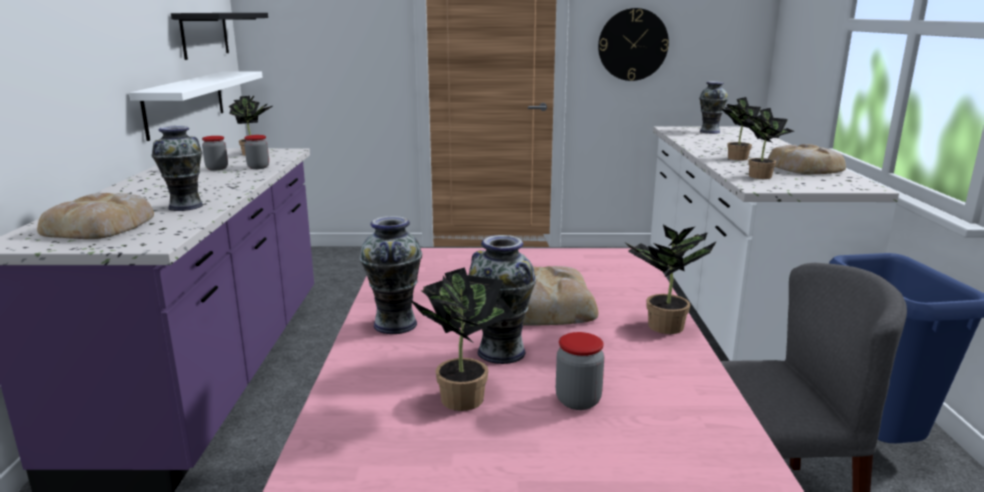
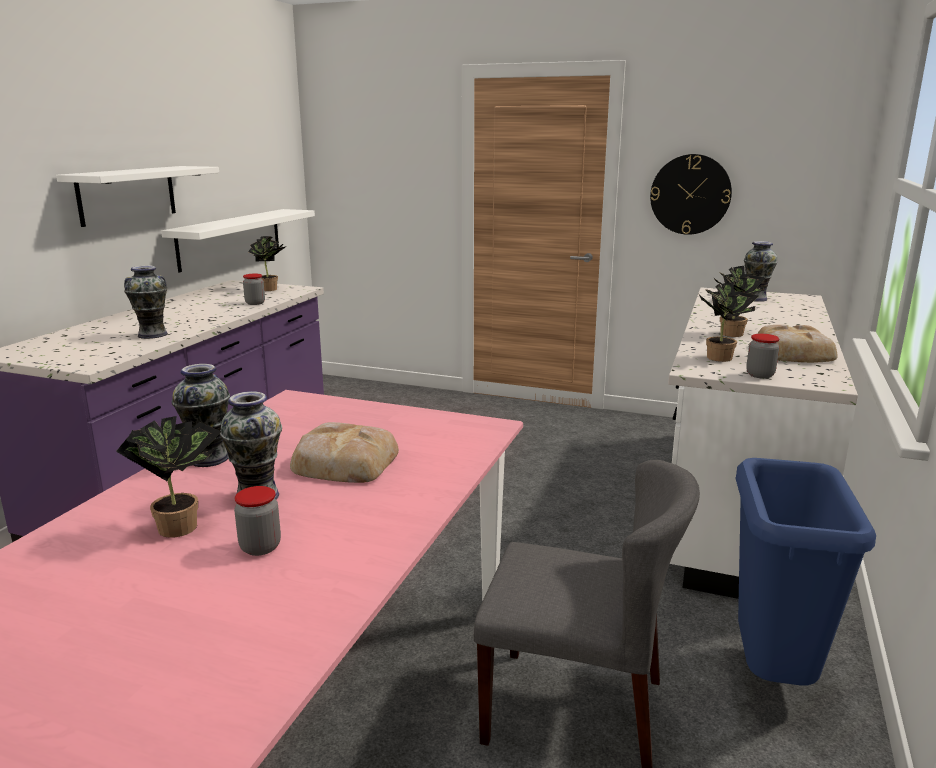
camera: 20 degrees right, 0 degrees up
(96, 49) = (127, 194): none -> white shelf
(101, 226) = (75, 345): bread -> none
(204, 34) = (262, 176): black shelf -> none
(217, 168) = (222, 301): jar -> jar (760, 375)
(662, 327) = (420, 499): potted plant -> none

